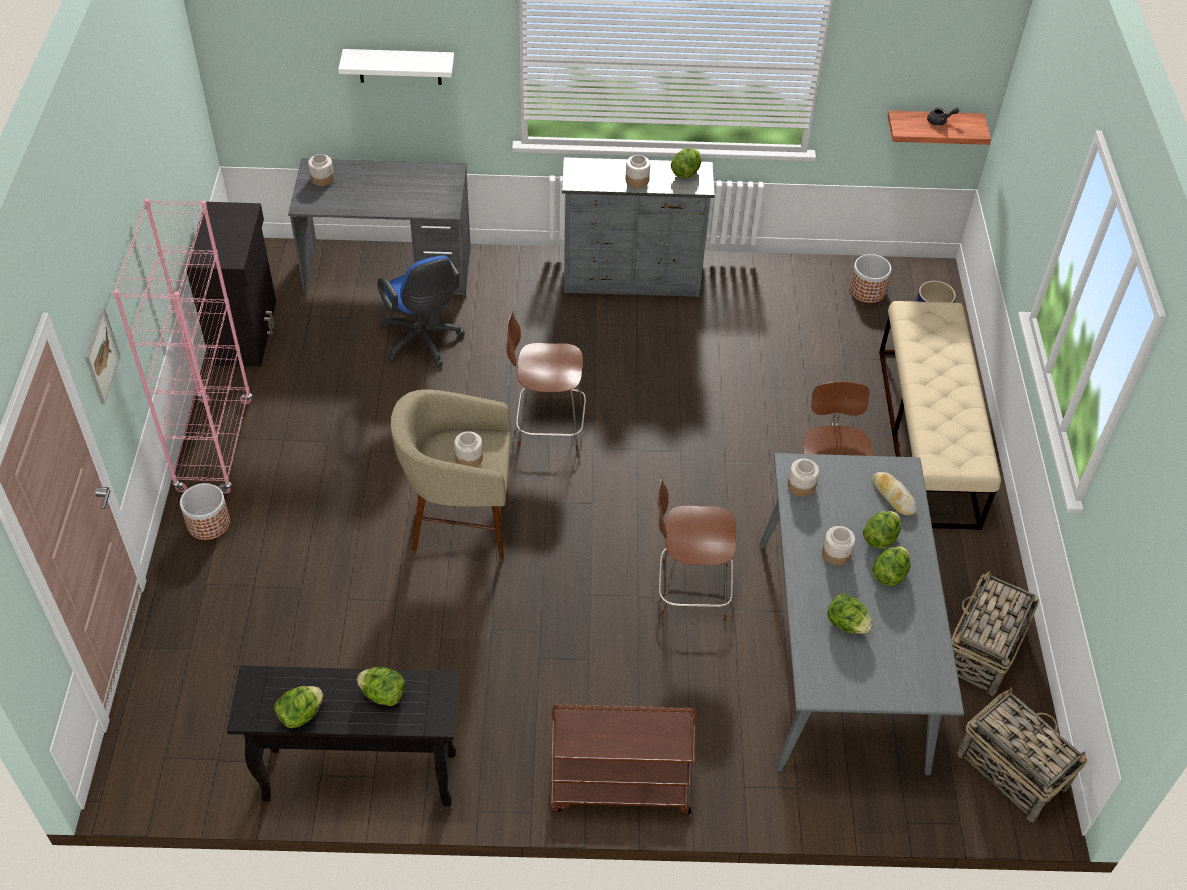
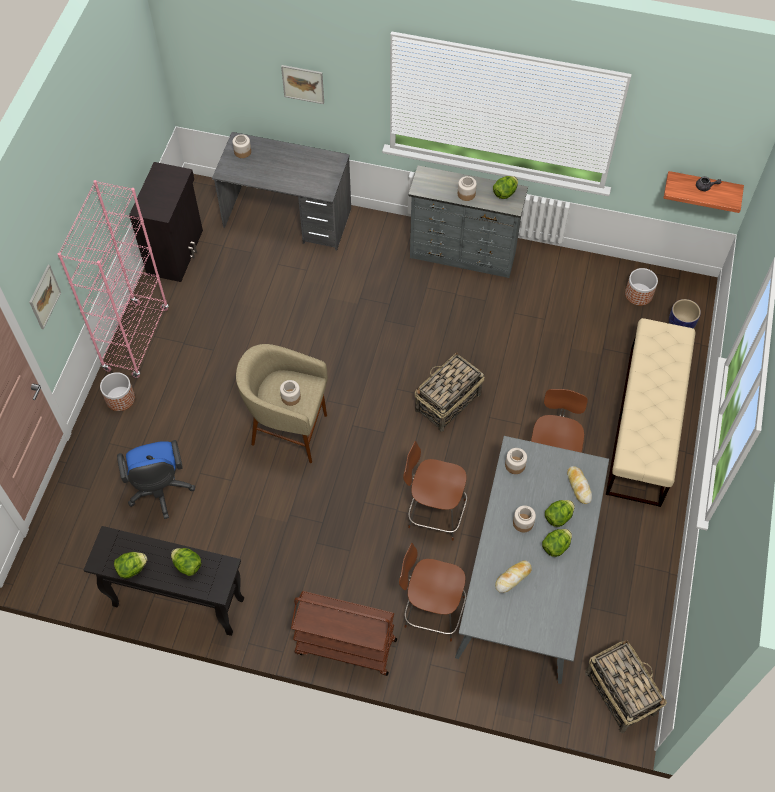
camera: 15 degrees right, 10 degrees up
(399, 66) = (303, 84): white shelf -> picture
(423, 342) = (298, 282): blue office chair -> blue office chair (161, 491)
(547, 425) = (369, 365): brown chair -> brown chair (432, 611)
(846, 624) = (513, 577): lettuce -> bread
(982, 651) = (629, 600): basket -> basket (447, 403)

